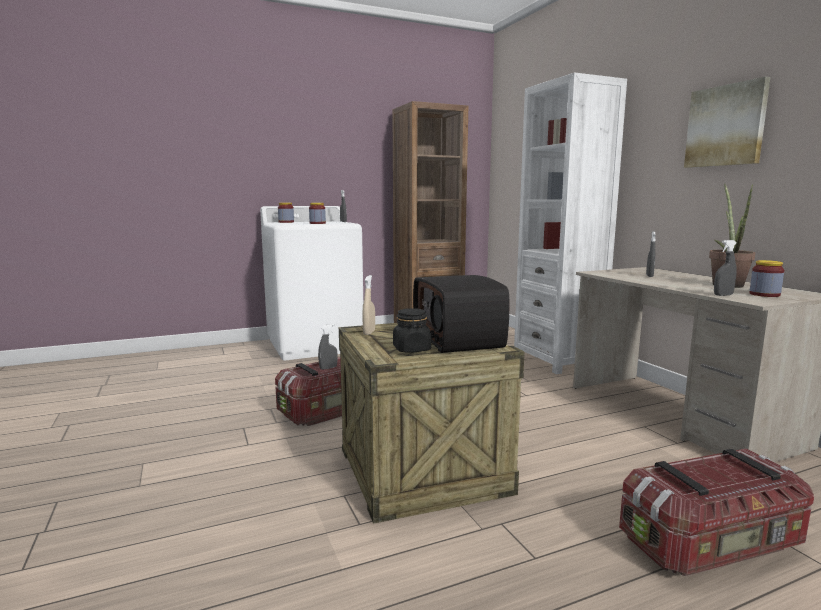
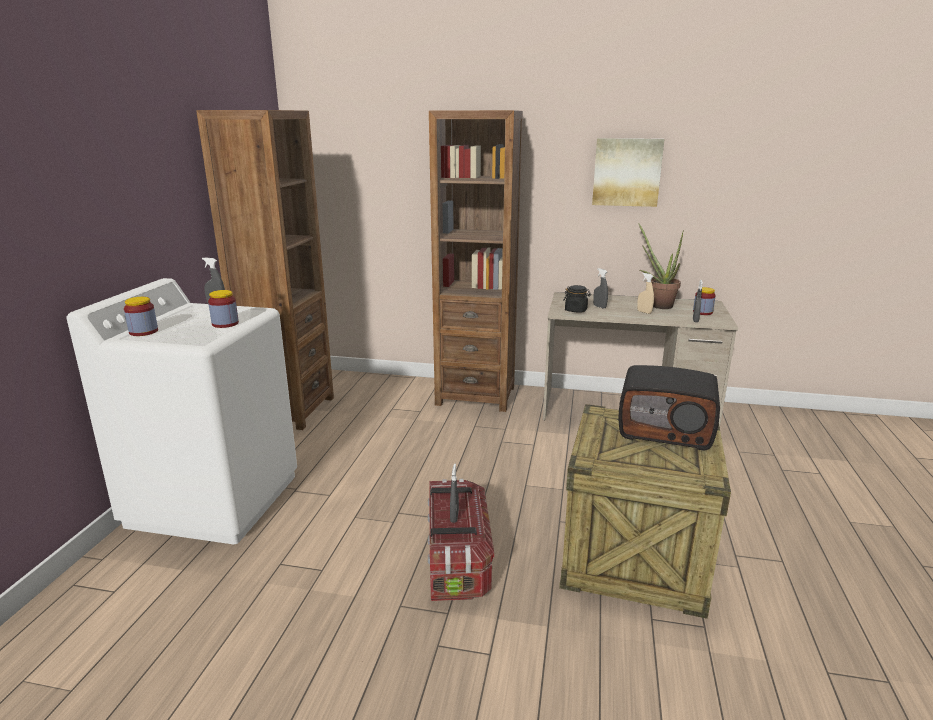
camera: 55 degrees left, 10 degrees up
(369, 332) = (608, 459): beige spray bottle -> beige spray bottle (644, 312)
(411, 349) = (685, 458): black jar -> black jar (576, 310)
(557, 360) = (475, 395): white bookcase -> brown bookcase
(712, 544) = (790, 492): storage box -> none

